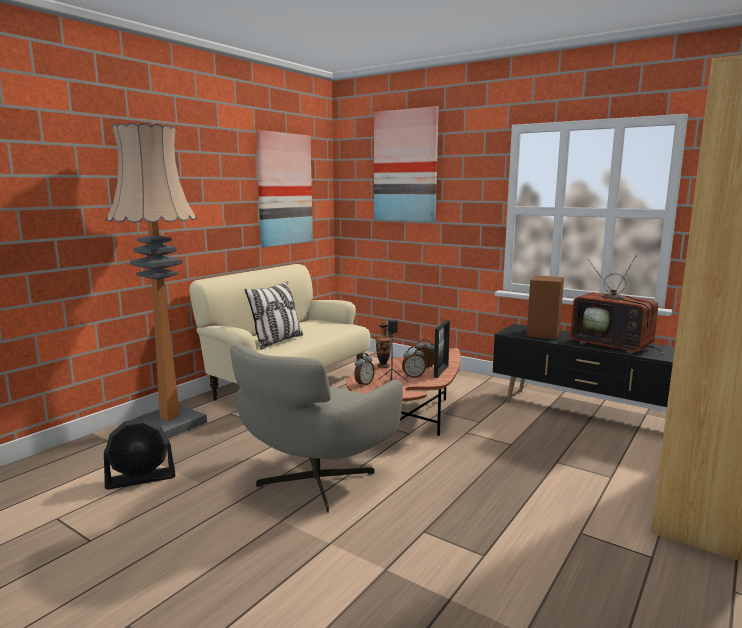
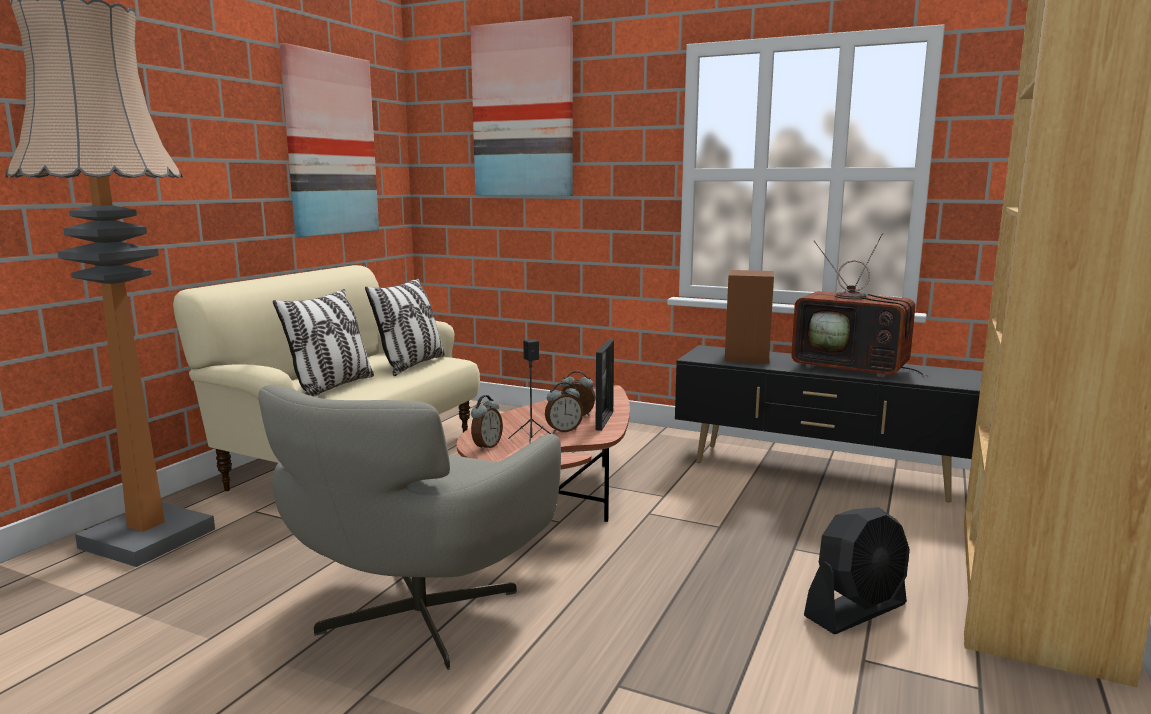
camera: 10 degrees left, 0 degrees up
(141, 478) = (94, 641): black fan -> black fan (856, 610)
(327, 329) = (411, 365): none -> pillow
(383, 366) = (511, 418): vase -> none

